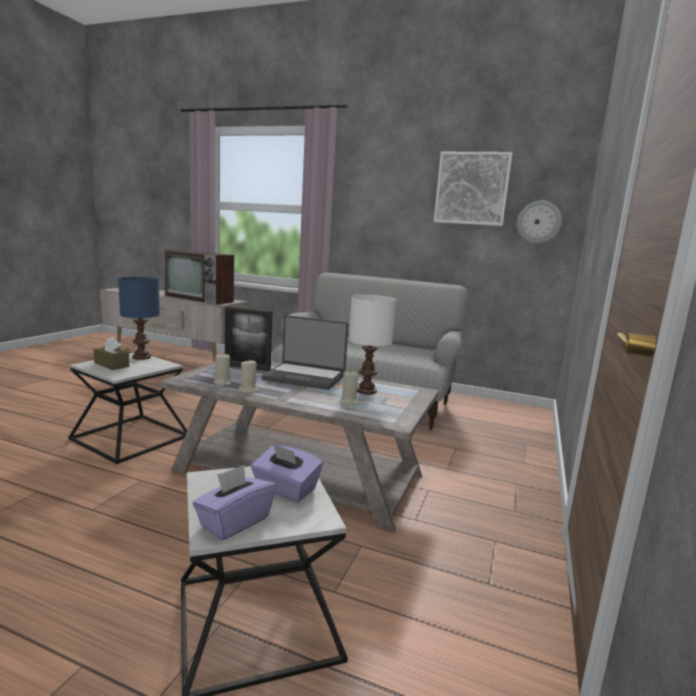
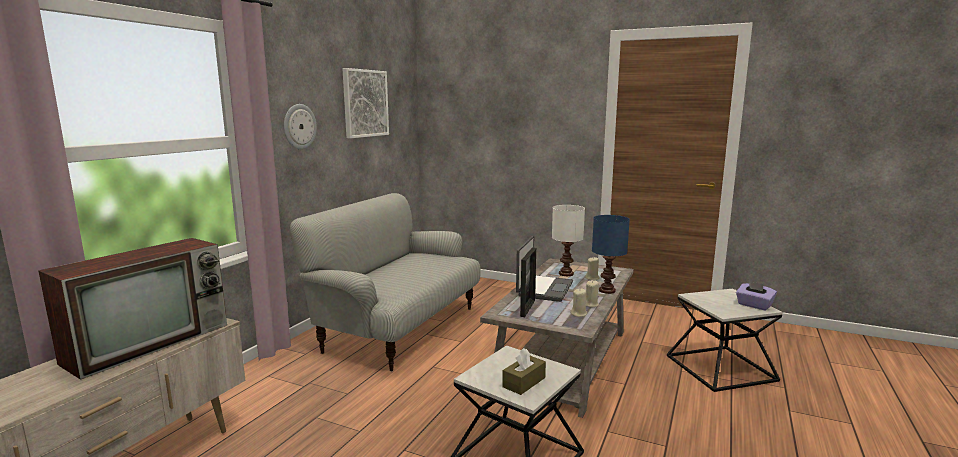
camera: 85 degrees left, 0 degrees up
(142, 357) = (482, 370): blue table lamp -> blue table lamp (606, 290)
(285, 489) = (715, 297): purple tissue box -> none
(538, 222) = (401, 128): wall clock -> wall clock (299, 126)

